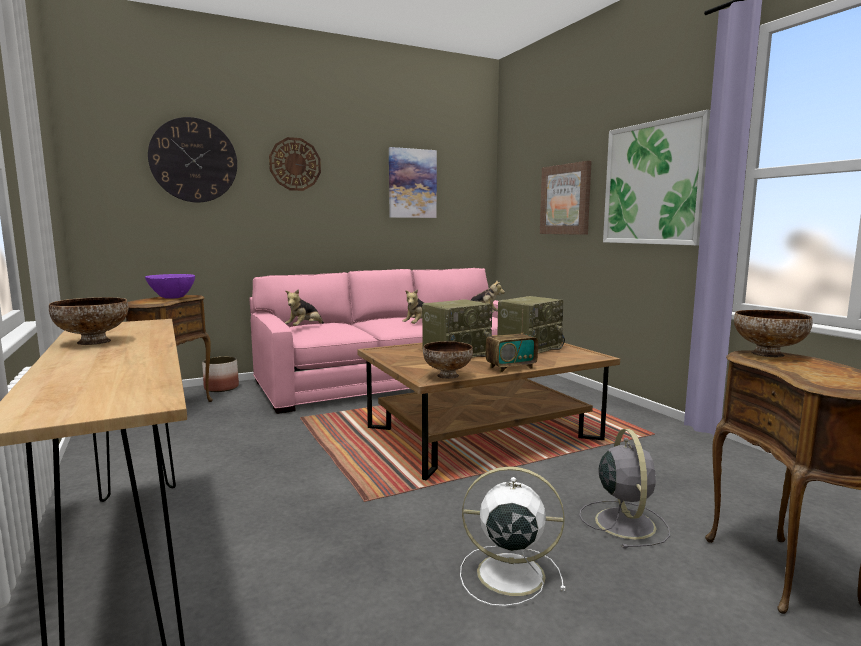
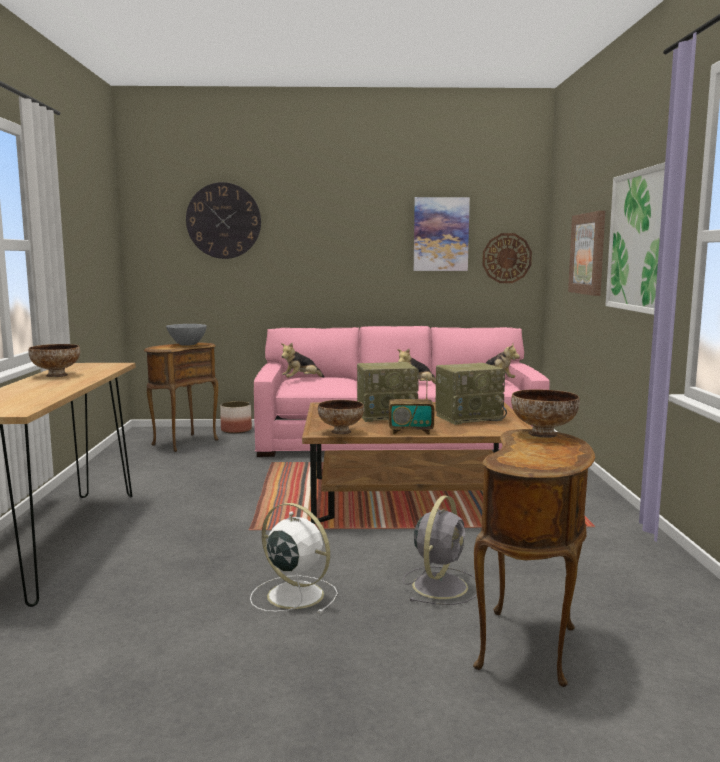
camera: 25 degrees right, 0 degrees up
(172, 298) = (187, 345): purple bowl -> grey bowl
(295, 164) = (315, 220): wall clock -> wall clock (506, 258)

